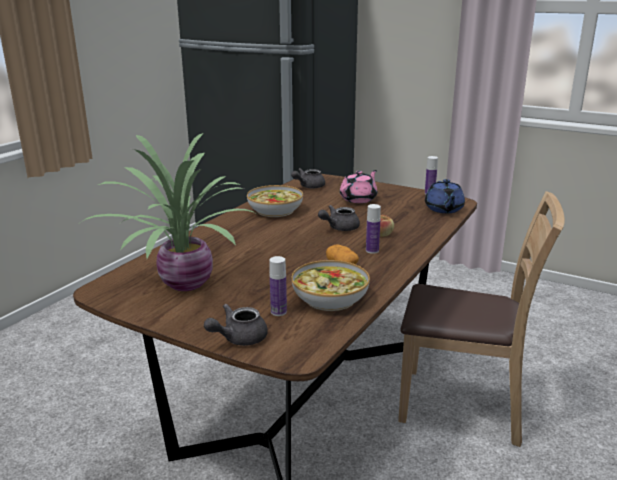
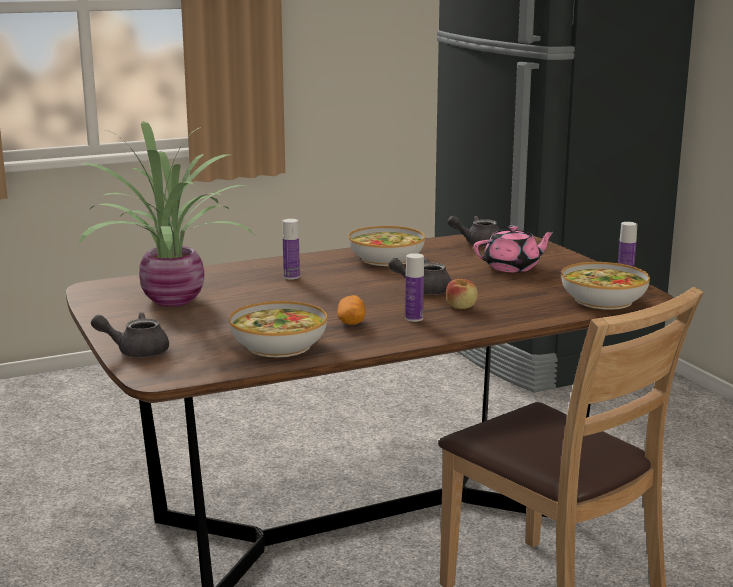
camera: 35 degrees right, 5 degrees down
(278, 312) = (209, 342): bottle -> bottle (291, 277)
(444, 209) = (603, 300): blue teapot -> bowl

